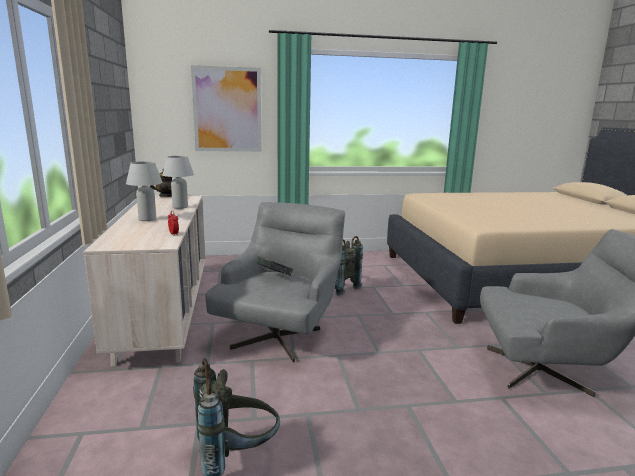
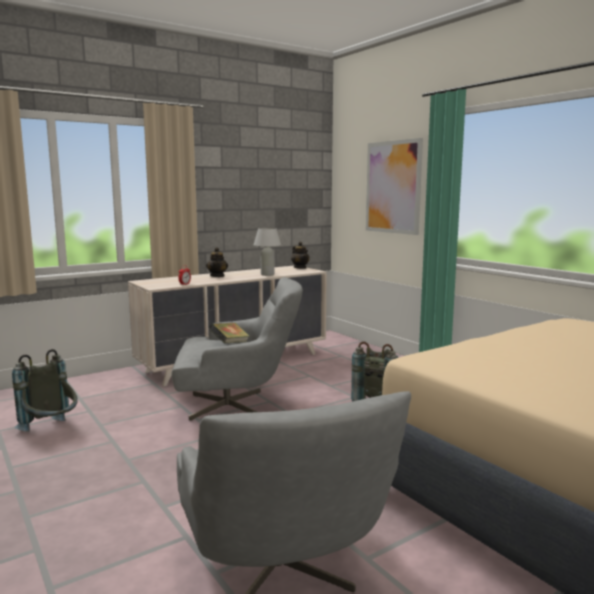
camera: 65 degrees right, 5 degrees down
(147, 219) = (217, 276): white table lamp -> teapot

